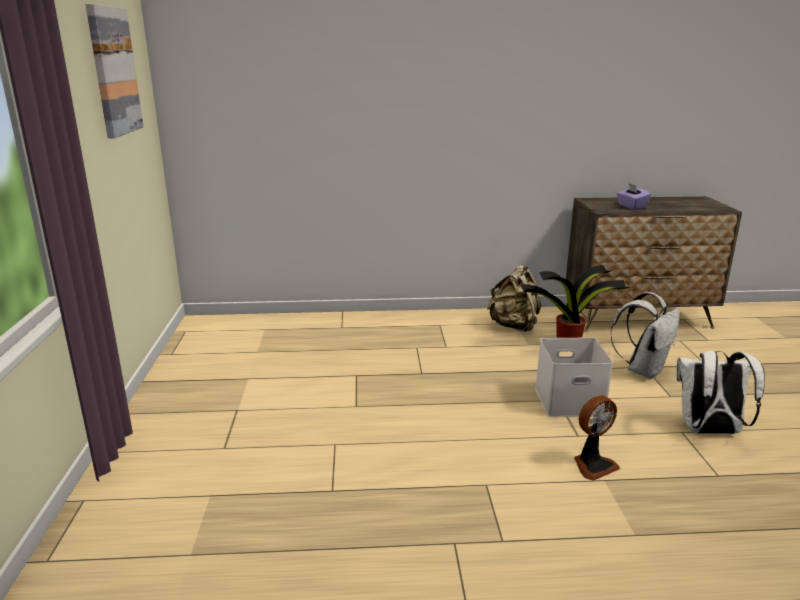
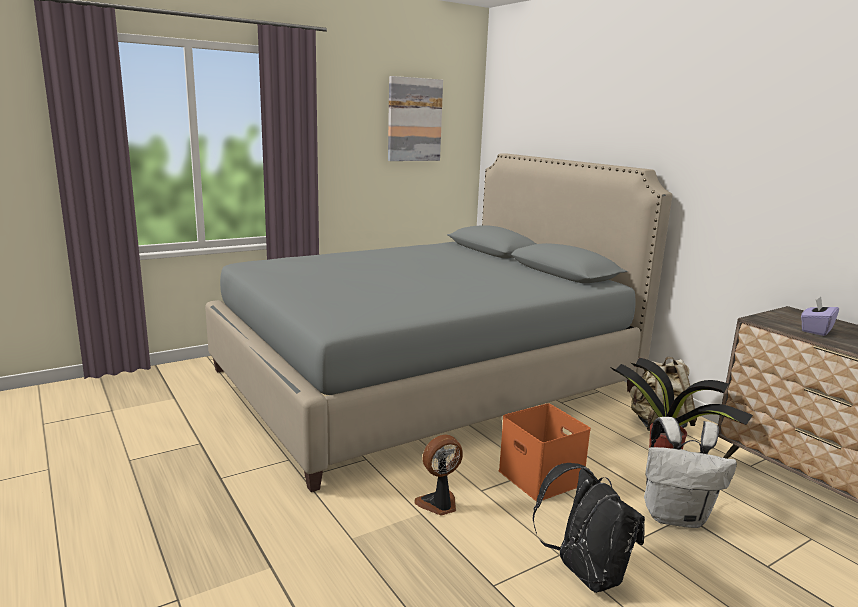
camera: 60 degrees right, 5 degrees down
(334, 397) = (424, 380): none -> grey bed
(570, 400) = (542, 478): white storage box -> orange storage box
(593, 465) = (439, 504): fan -> fan turned 120 degrees clockwise
(708, 431) = (584, 575): white backpack -> black backpack

